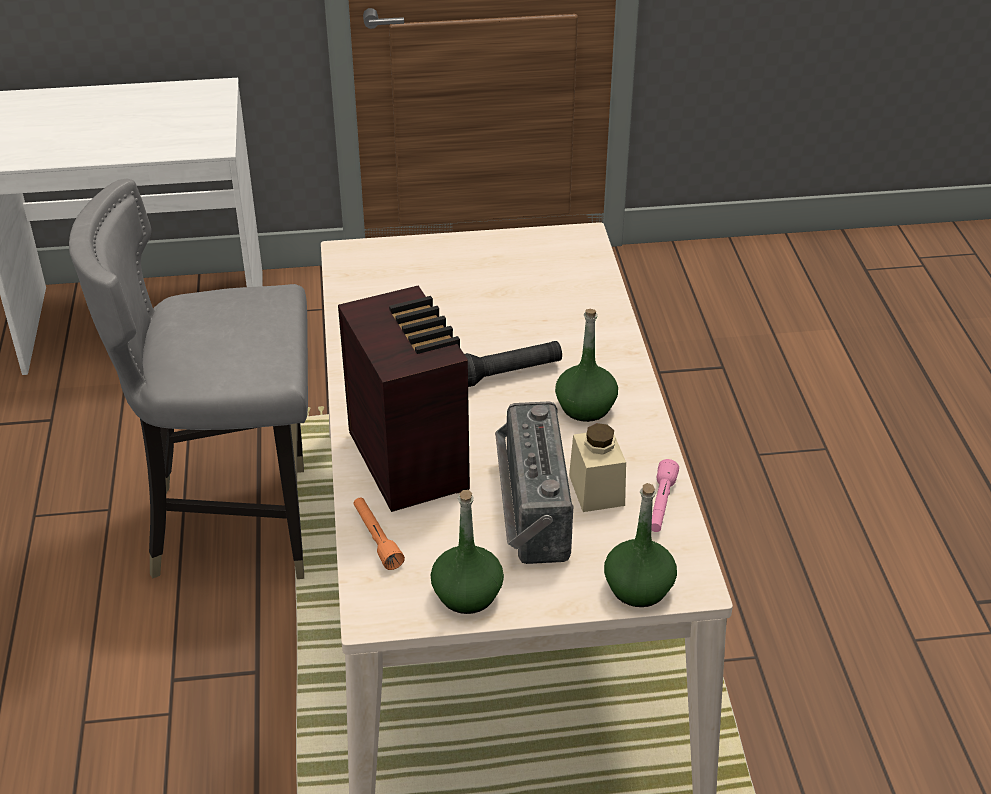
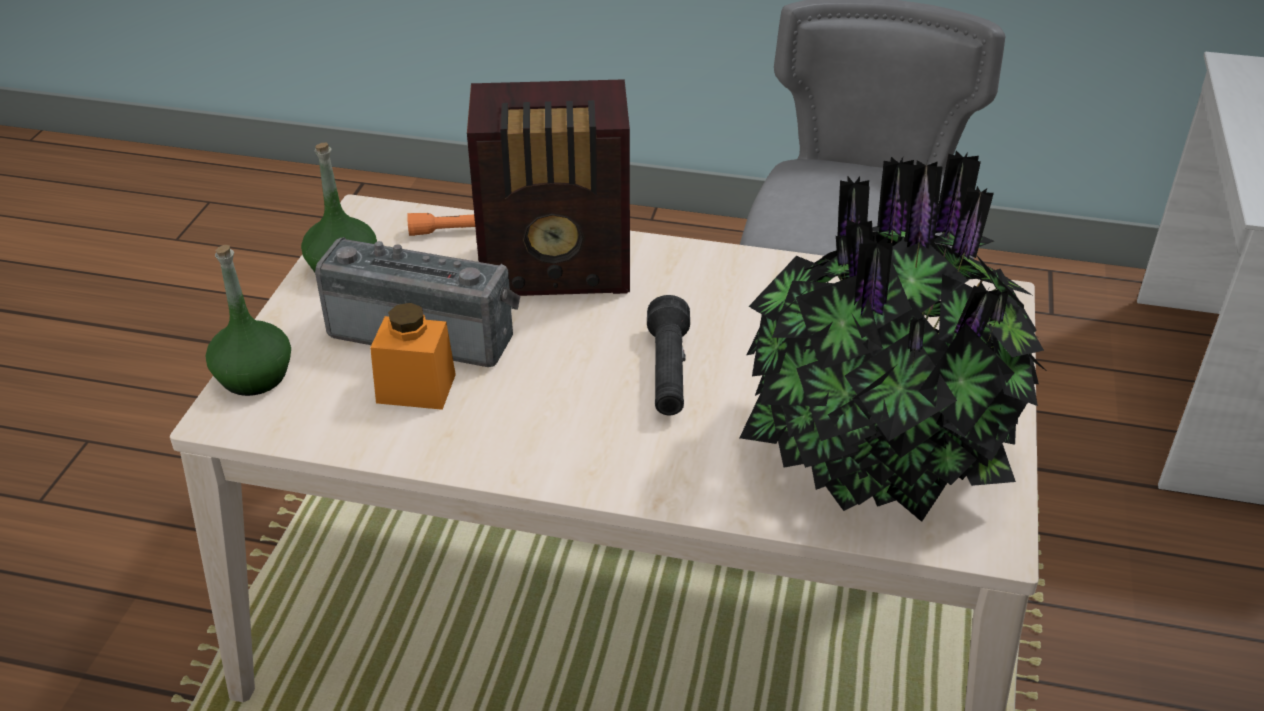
camera: 110 degrees right, 0 degrees up
(533, 280) = (879, 451): none -> potted plant
(585, 407) = (567, 422): green bottle -> none
(596, 490) = (416, 388): beige jar -> orange jar
(661, 504) = (355, 432): pink flashlight -> none

